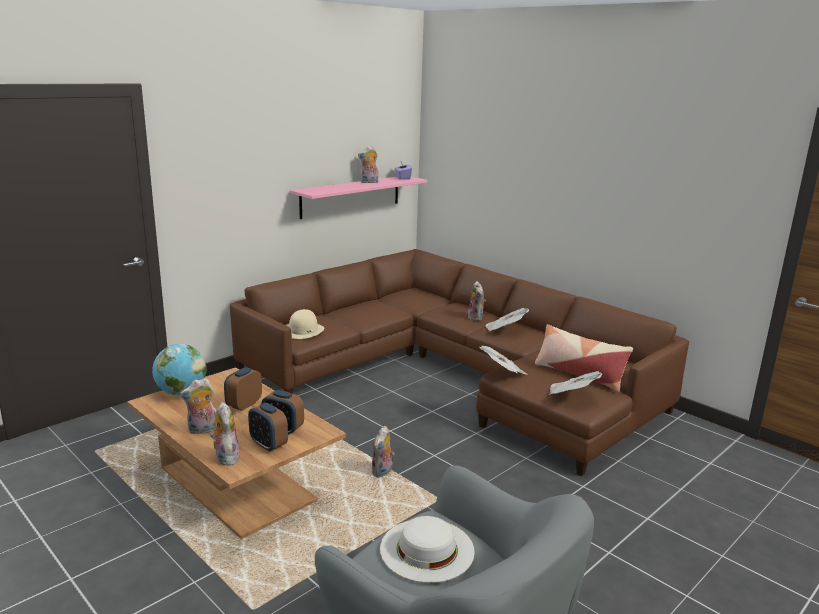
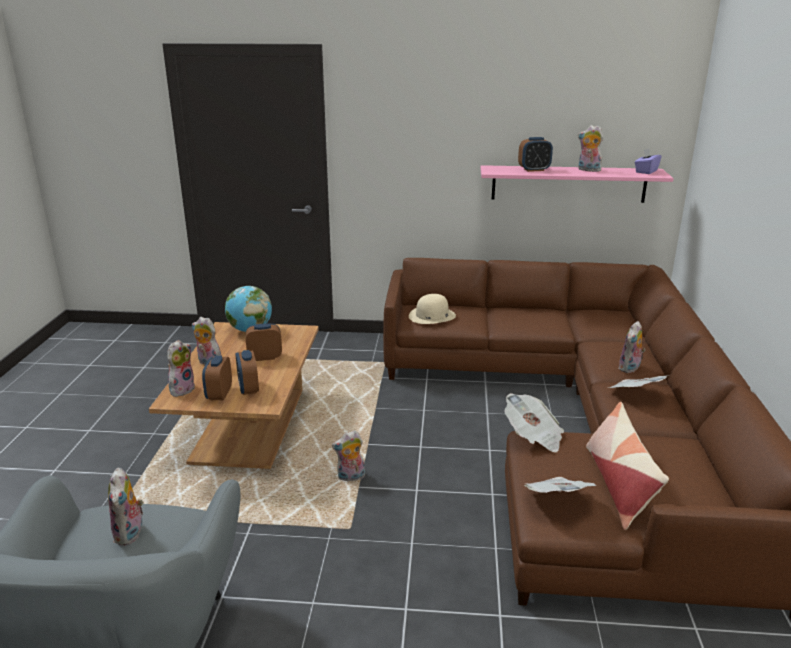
camera: 50 degrees right, 5 degrees up
(336, 187) = (534, 170): none -> alarm clock
(427, 549) = (130, 534): white hat -> plush toy

